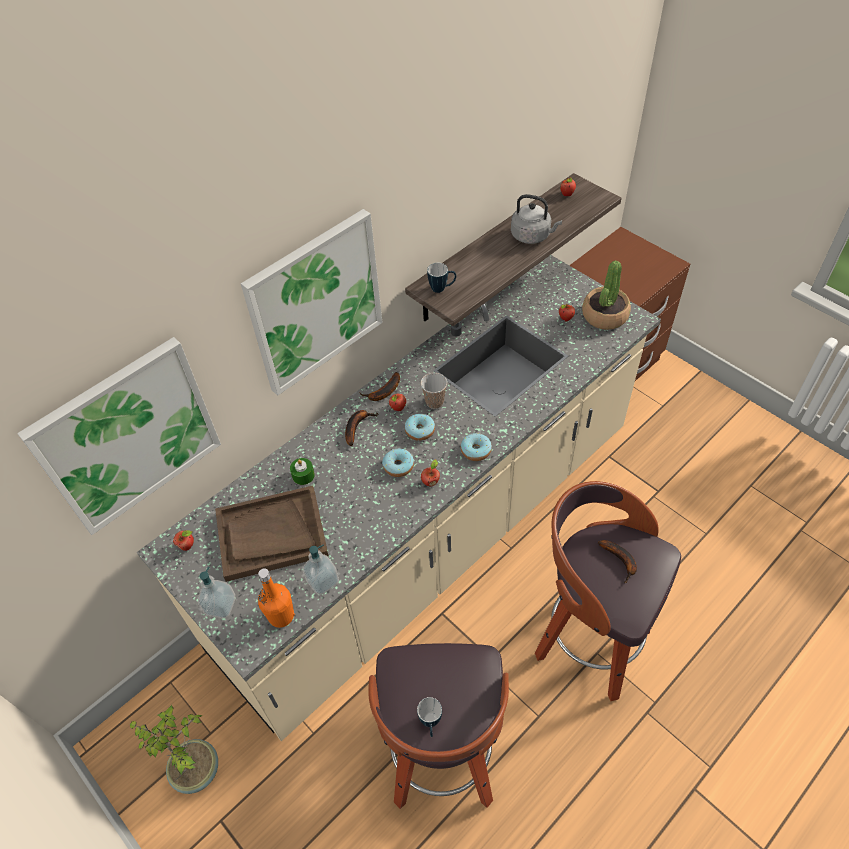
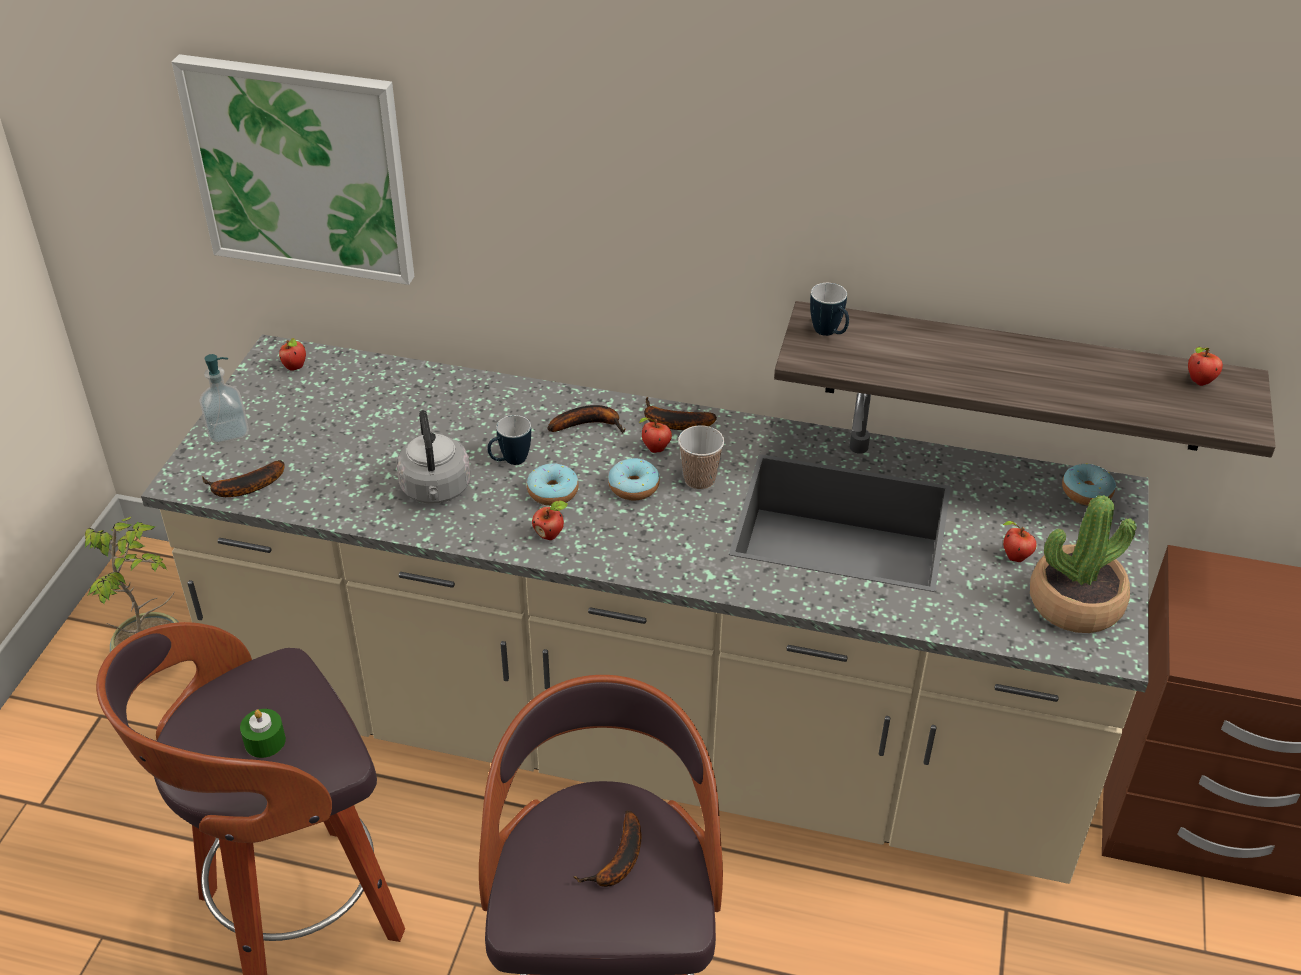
camera: 55 degrees right, 10 degrees down
(271, 534) = (357, 426): brown tray -> none
(281, 616) = (243, 488): orange bottle -> banana
(303, 475) = (469, 412): green candle -> green candle (265, 741)
(315, 302) = (619, 197): picture -> none
(323, 581) = (316, 501): soap dispenser -> none
(430, 724) = (204, 740): mug -> mug (510, 461)
(476, 450) = (644, 559): donut -> donut (1086, 492)
(532, 236) = (1049, 379): grey kettle -> grey kettle (436, 490)

